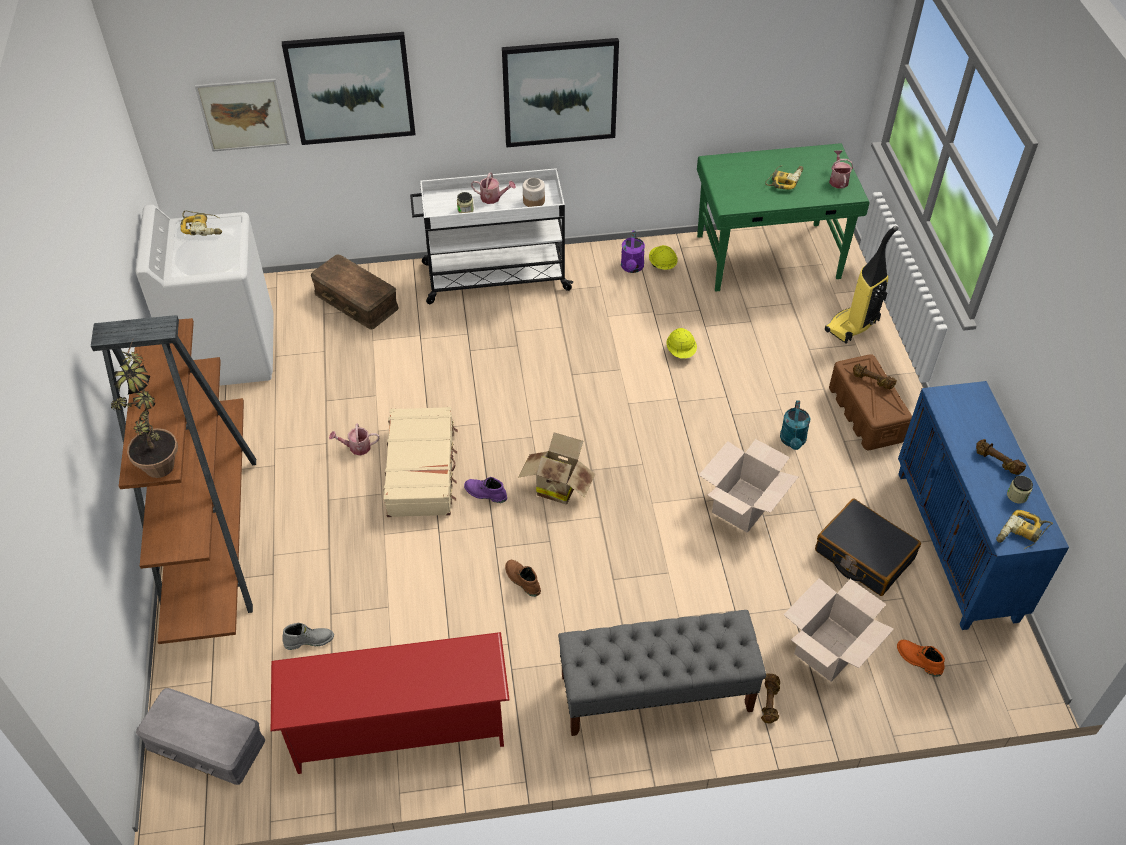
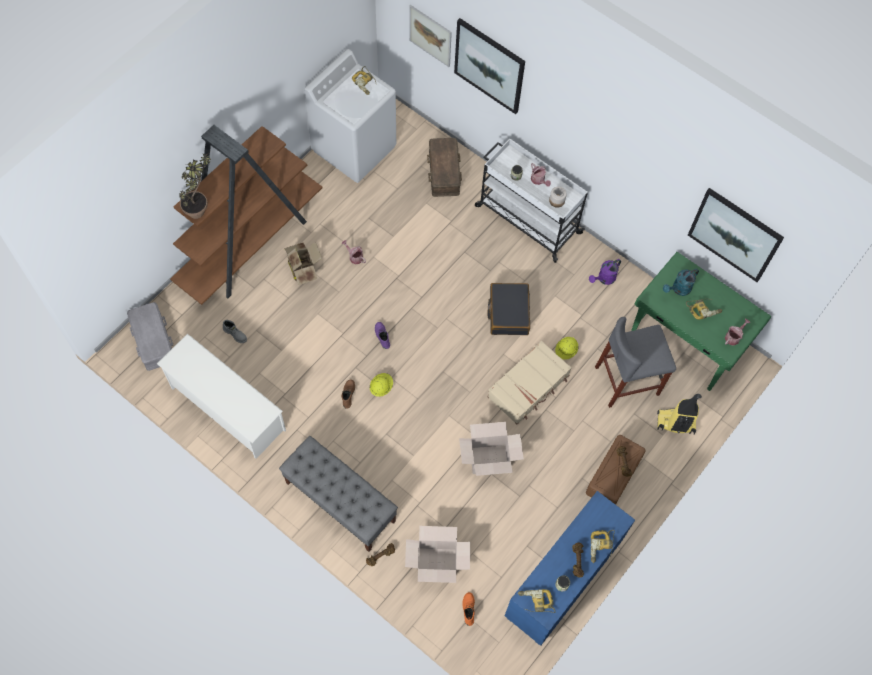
camera: 45 degrees right, 15 degrees up
(399, 727) = (227, 408): red shoe rack -> white shoe rack
(422, 470) = (369, 297): beige suitcase -> beige suitcase (529, 386)
(557, 485) = (418, 364): cardboard box -> cardboard box (304, 269)
(560, 92) = (604, 155): picture -> picture (734, 234)
(662, 264) = (623, 291): yellow hard hat -> yellow hard hat (381, 387)
(766, 329) = (627, 381): none -> grey stool
(793, 441) = (556, 453): turquoise watering can -> turquoise watering can (678, 289)
(863, 555) = (511, 540): black suitcase -> black suitcase (508, 313)
(997, 430) = (601, 547): none -> power drill

